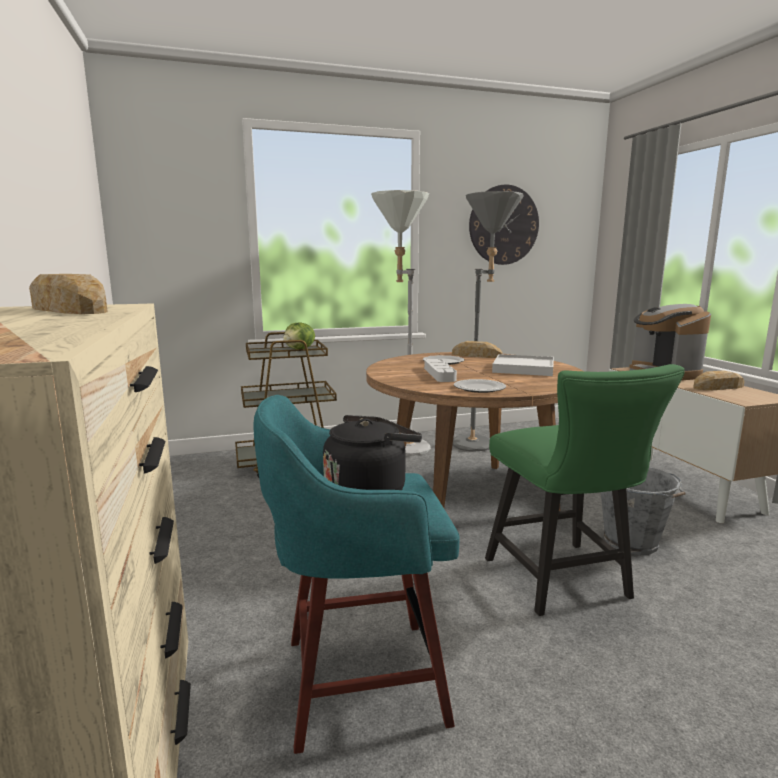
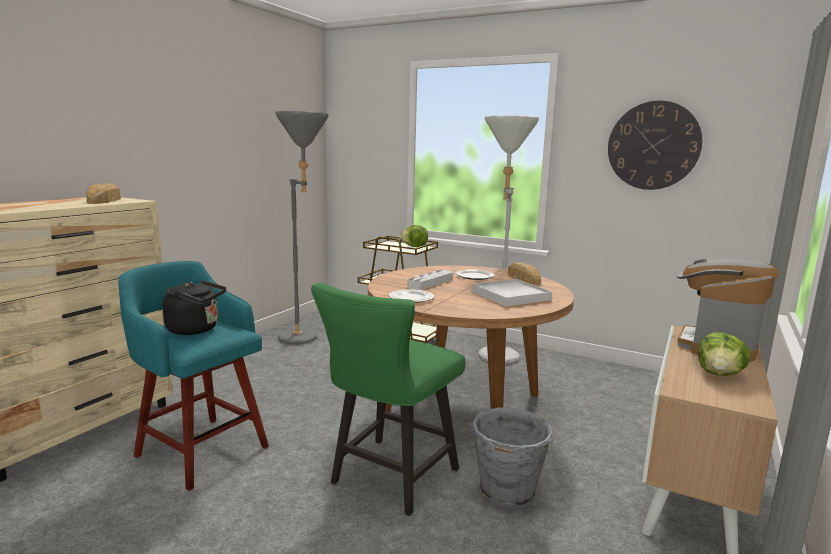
camera: 45 degrees right, 0 degrees up
(480, 443) = (569, 374): grey floor lamp -> grey floor lamp (304, 339)
(718, 387) = (719, 374): bread -> lettuce

